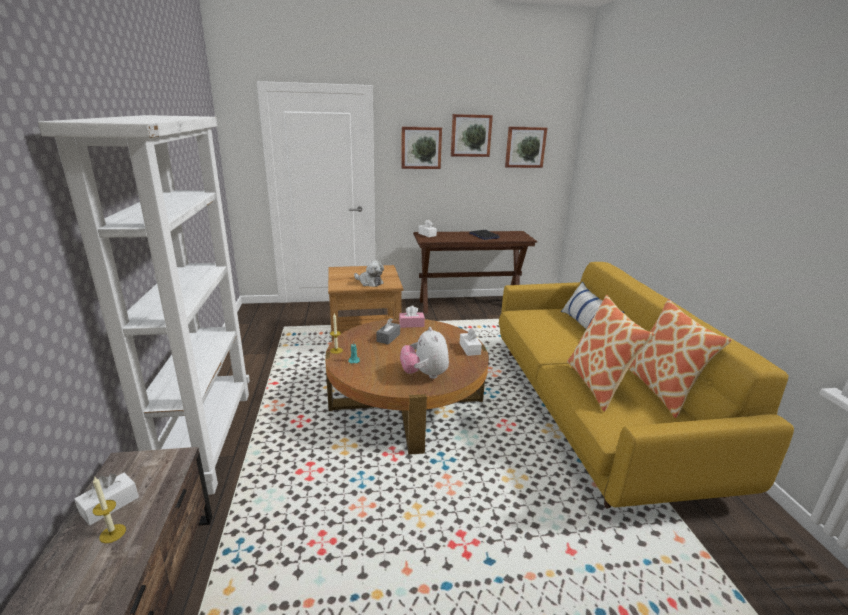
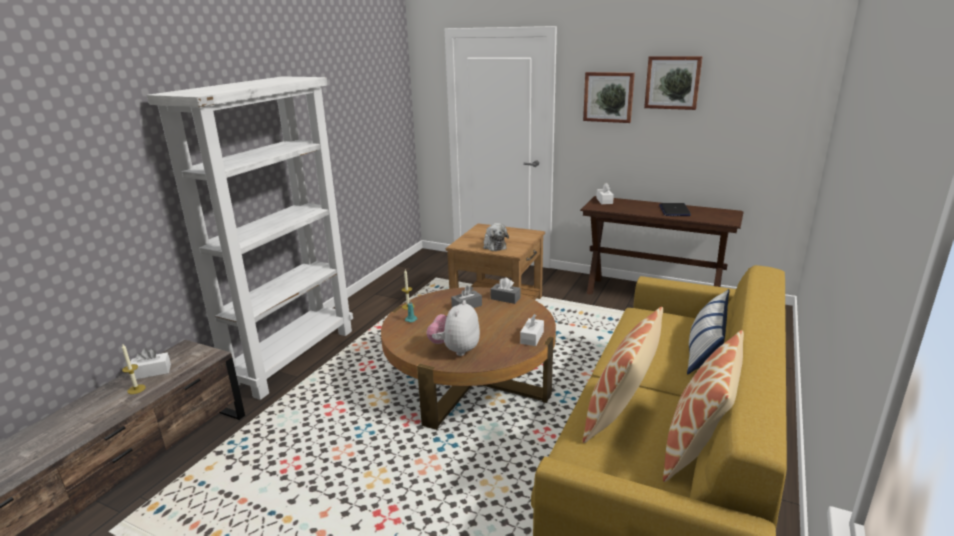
camera: 35 degrees right, 0 degrees up
(411, 324) = (505, 298): pink tissue box -> grey tissue box
(525, 147) = (751, 98): picture -> none

